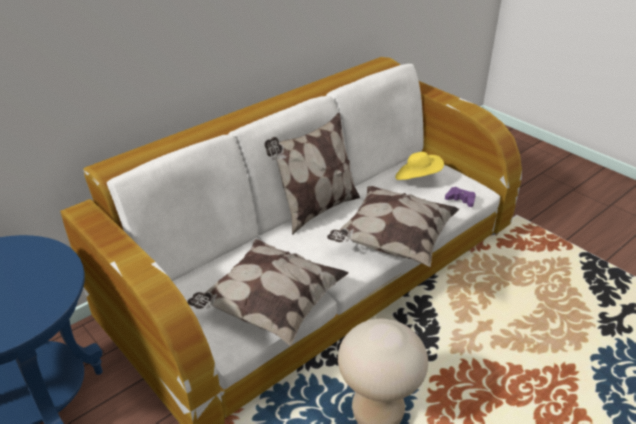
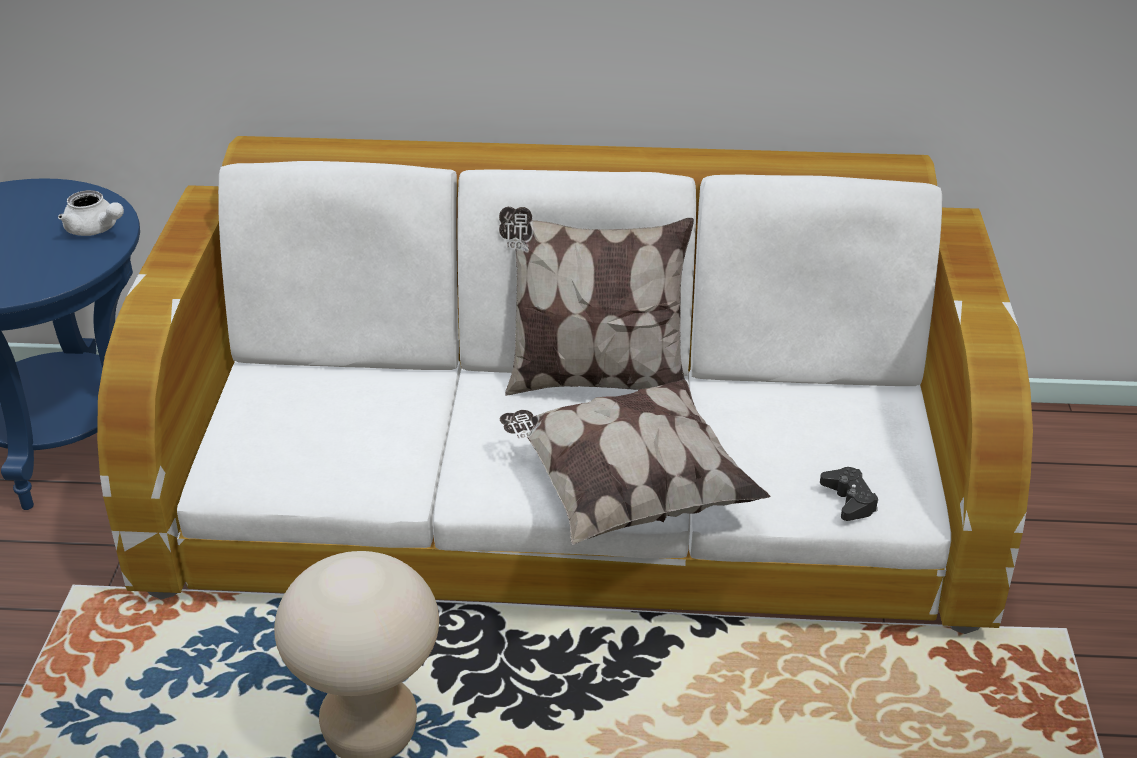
camera: 45 degrees right, 0 degrees up
(40, 258) = (95, 230): none -> white teapot
(270, 307) = (336, 469): pillow -> none
(417, 178) = (836, 425): yellow hat -> none
(460, 200) = (849, 500): purple game controller -> black game controller

